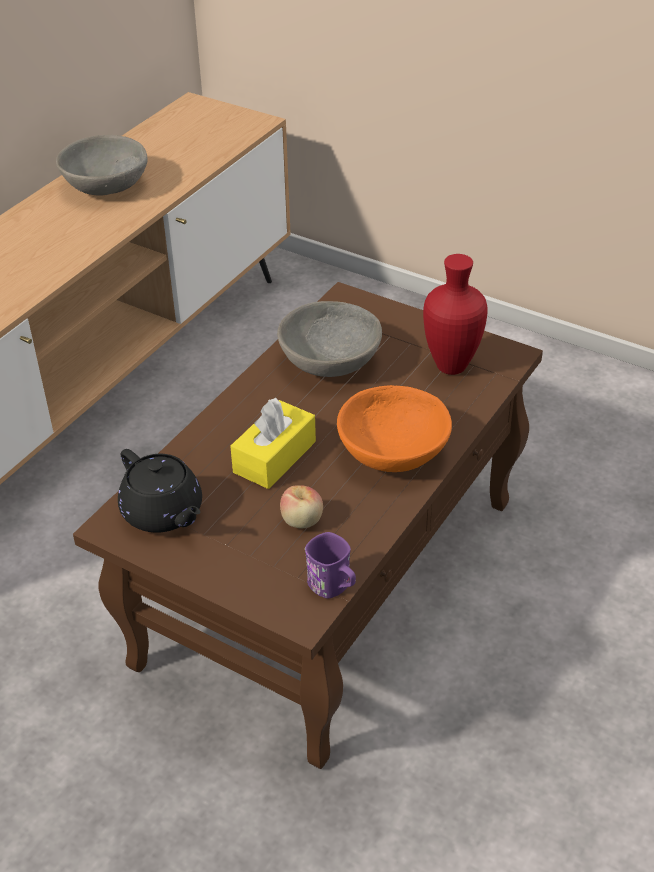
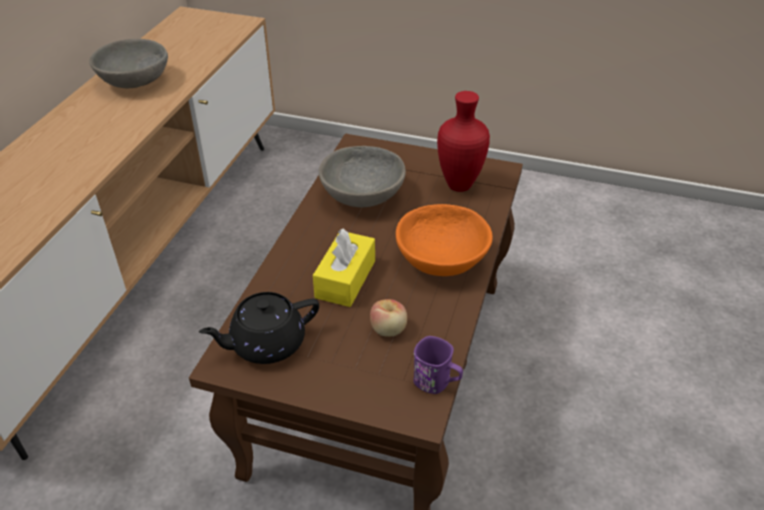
camera: 15 degrees left, 0 degrees up
(163, 513) = (266, 344): black teapot -> black teapot turned 120 degrees clockwise

